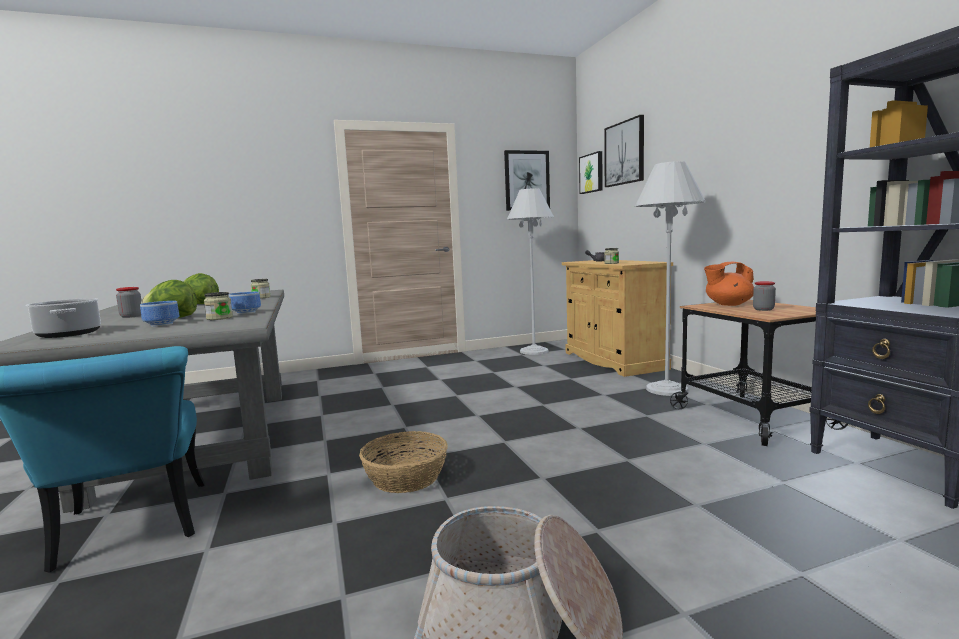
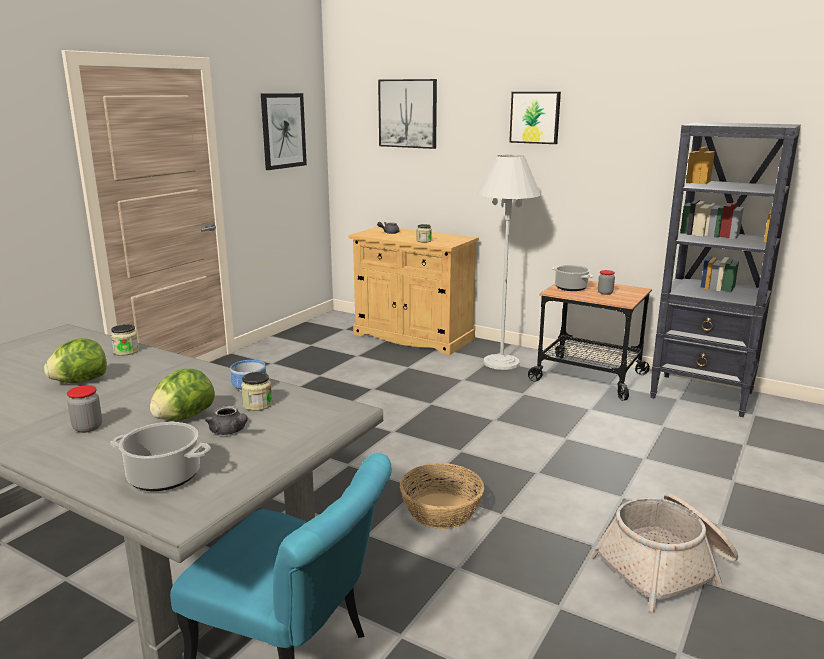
camera: 40 degrees left, 10 degrees up
(162, 325) = (229, 431): bowl -> grey teapot
(534, 351) = (316, 338): white floor lamp -> none
(592, 173) = (354, 125): picture -> picture (535, 117)
(728, 304) = (570, 288): orange teapot -> cooking pot

